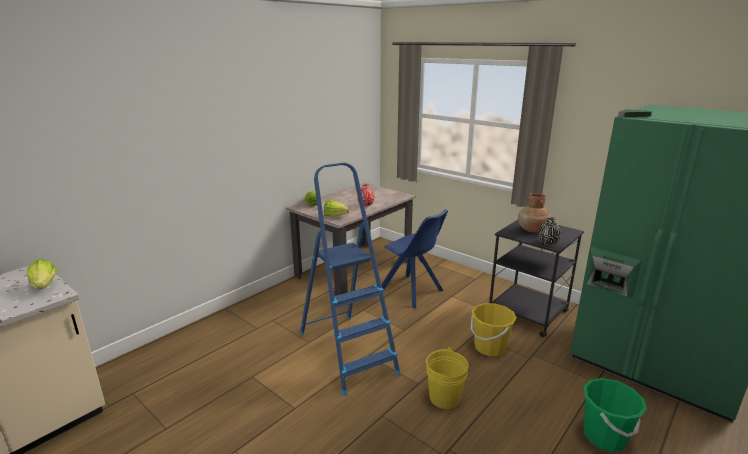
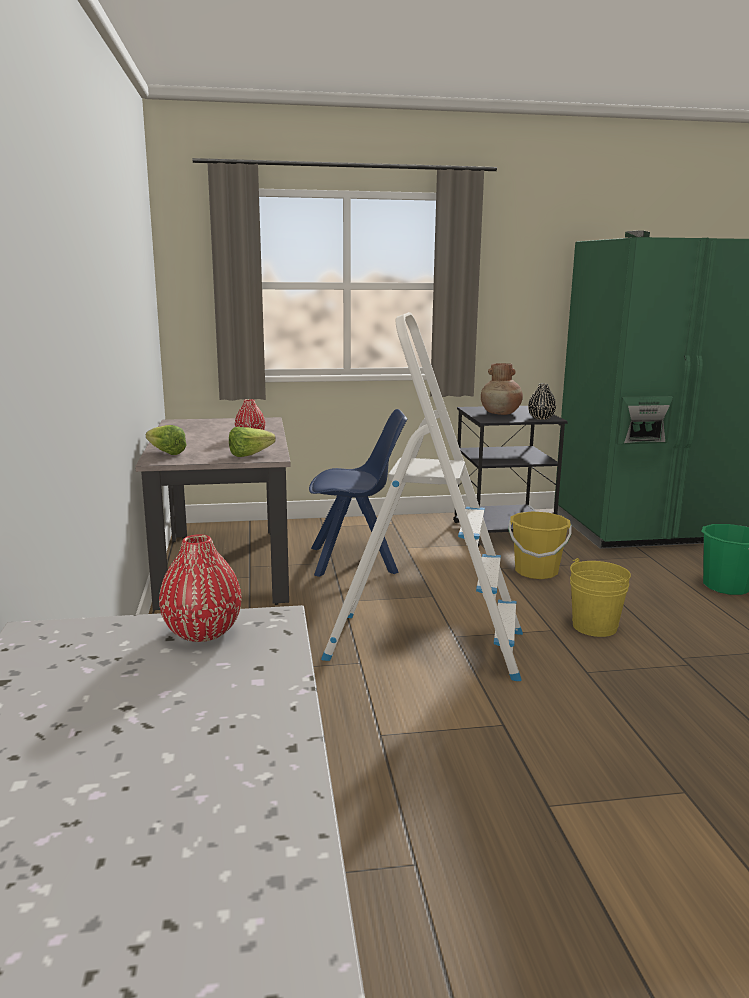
camera: 50 degrees left, 5 degrees down
(43, 288) = (202, 632): lettuce -> red vase
(347, 352) = (427, 646): blue step ladder -> white step ladder

